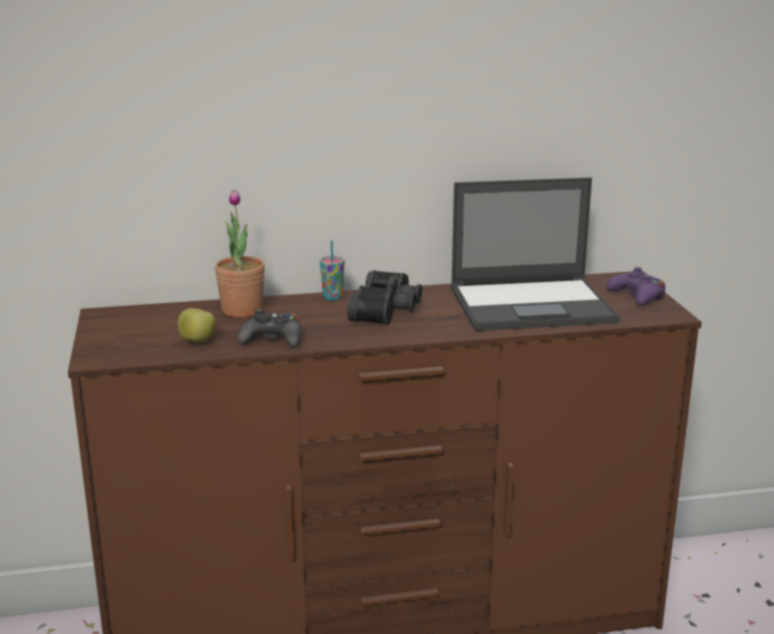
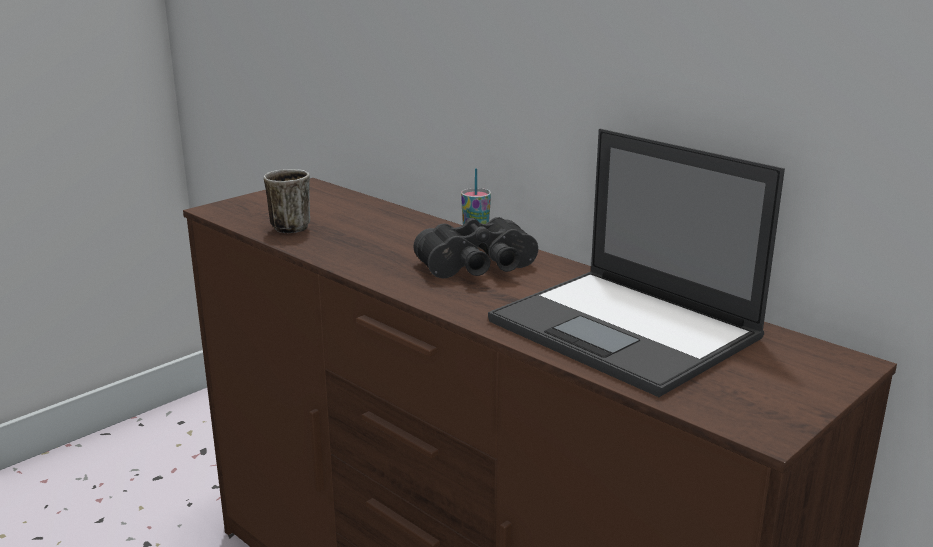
camera: 55 degrees right, 0 degrees up
(198, 341) = (292, 226): apple -> mug
(242, 310) = (386, 219): potted plant -> none
(273, 339) = (333, 247): black game controller -> none
(637, 296) = (788, 386): purple game controller -> none

